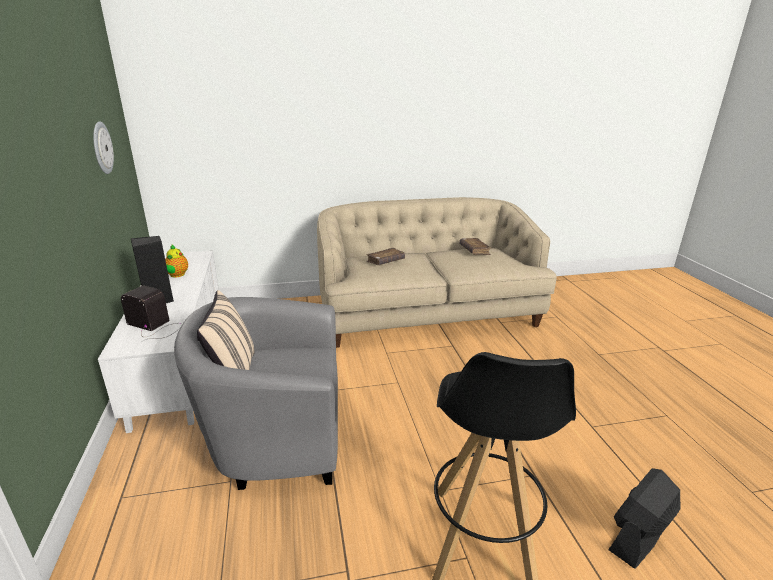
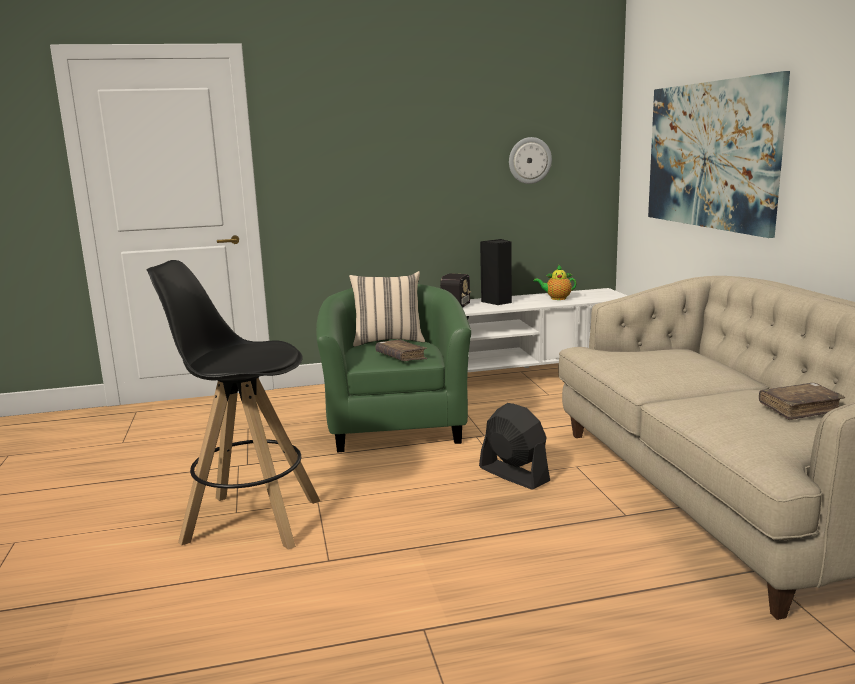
camera: 90 degrees right, 10 degrees down
(275, 440) = (396, 425): grey armchair -> green armchair
(279, 128) = (710, 155): none -> picture
(385, 261) = (673, 359): brown book -> brown book (401, 357)
(638, 536) = (213, 623): black fan -> black fan (513, 474)

